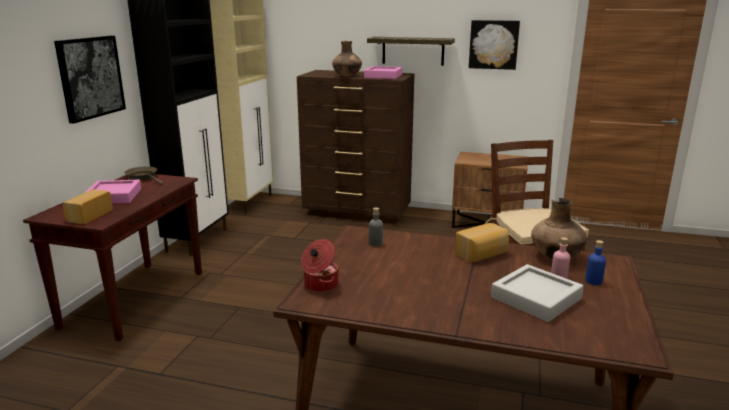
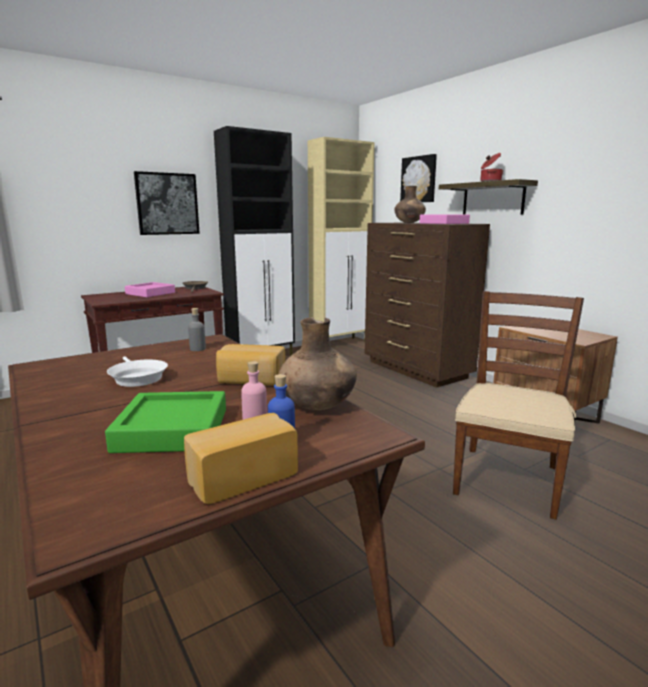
camera: 40 degrees right, 5 degrees down
(88, 216) = (109, 299): bread -> bread (241, 476)
(320, 285) = (75, 360): cooking pot -> cooking pot (489, 181)
(412, 279) = (137, 378): none -> white frying pan
(493, 44) = (584, 184): picture -> picture (419, 179)
(536, 298) = (172, 430): grey tray -> green tray

